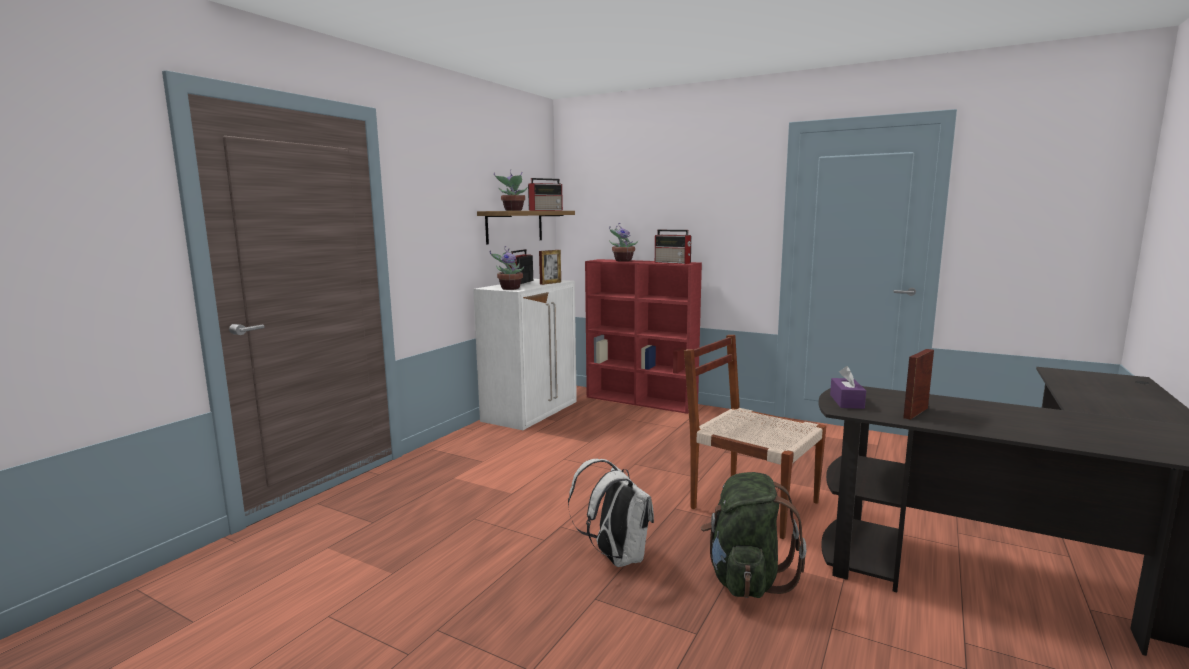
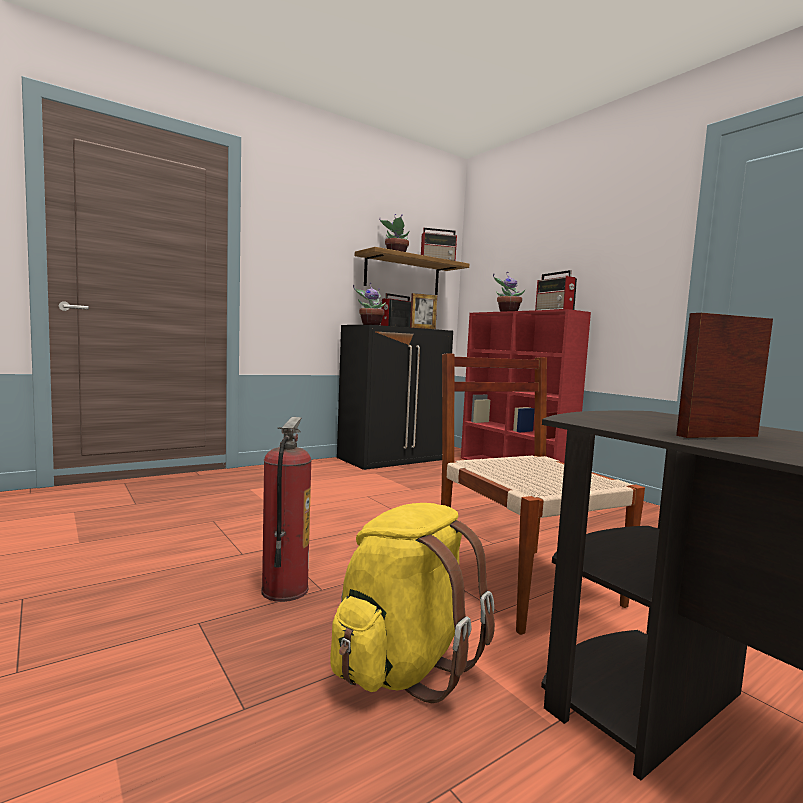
camera: 25 degrees right, 5 degrees down
(531, 411) = (392, 458): white cabinet -> black cabinet
(615, 557) = (284, 589): white backpack -> fire extinguisher
(746, 579) = (404, 665): green backpack -> yellow backpack
(846, 401) = (610, 417): purple tissue box -> none

